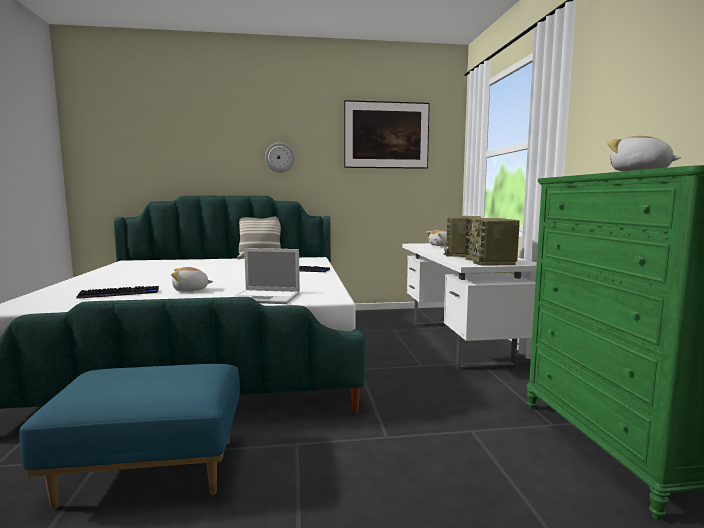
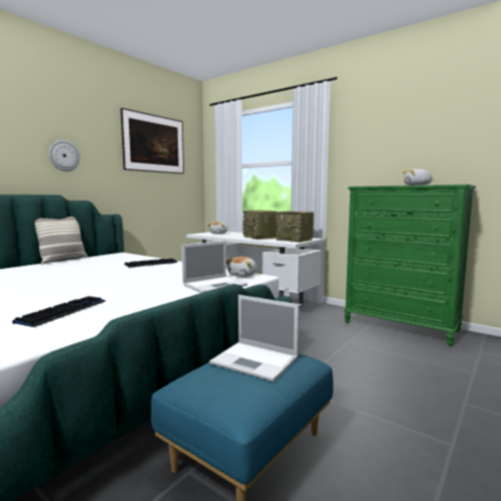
camera: 45 degrees left, 0 degrees up
(164, 377) = (256, 361): none -> laptop
(190, 290) = (126, 294): plush toy -> plush toy (243, 275)

